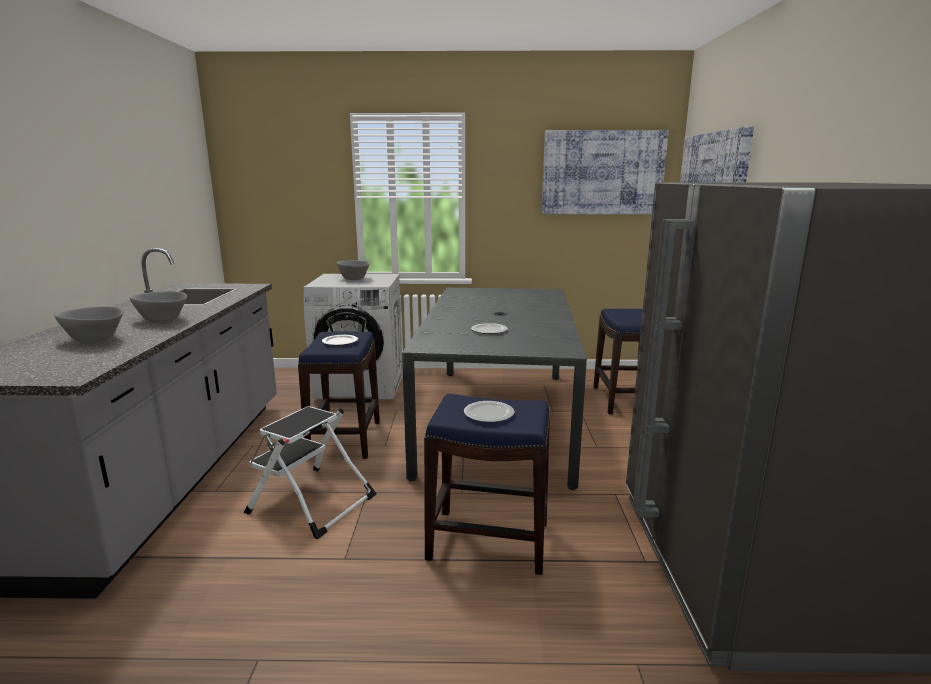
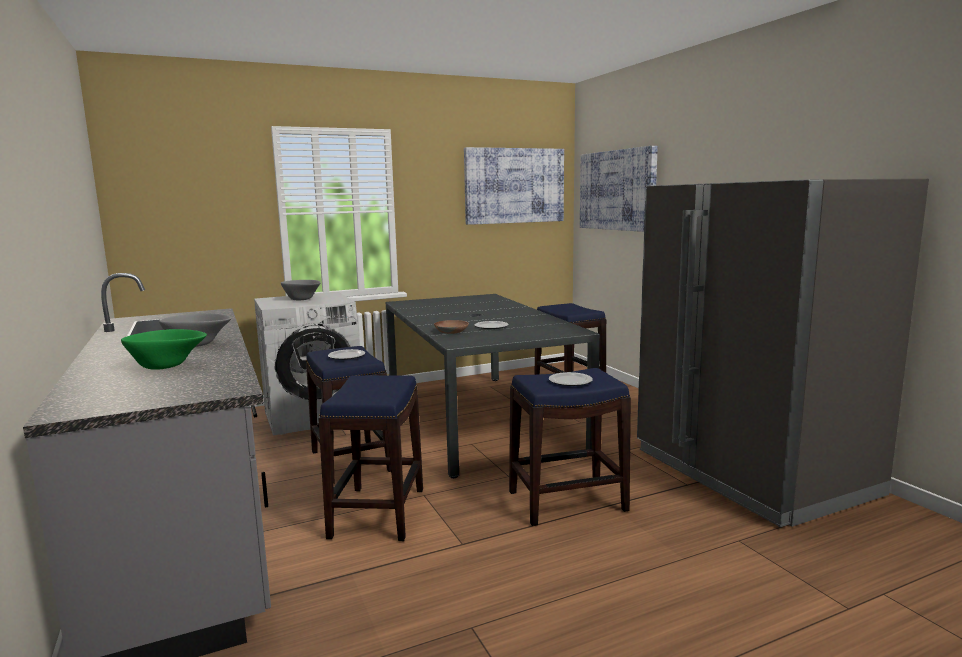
camera: 25 degrees left, 5 degrees down
(97, 340) = (169, 366): grey bowl -> green bowl
(311, 501) = (378, 513): step ladder -> stool
(443, 330) = (451, 331): none -> brown bowl

